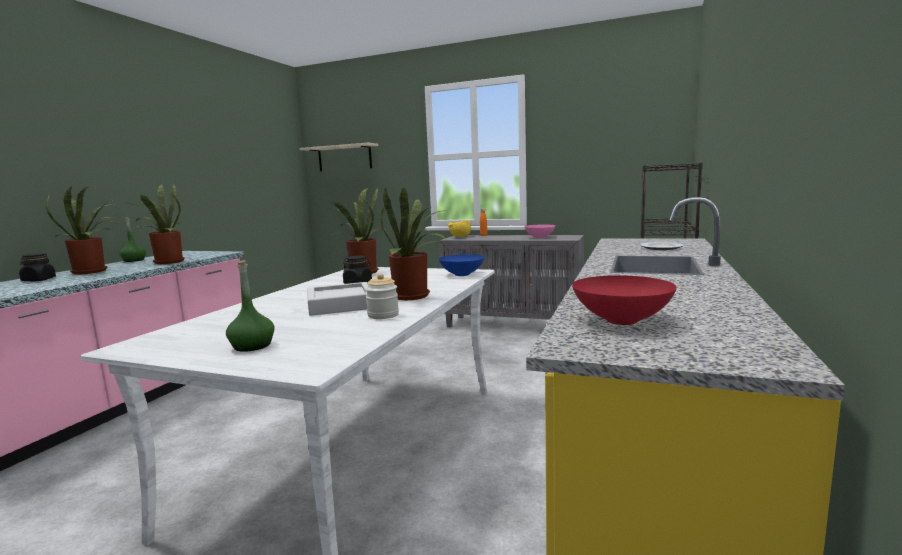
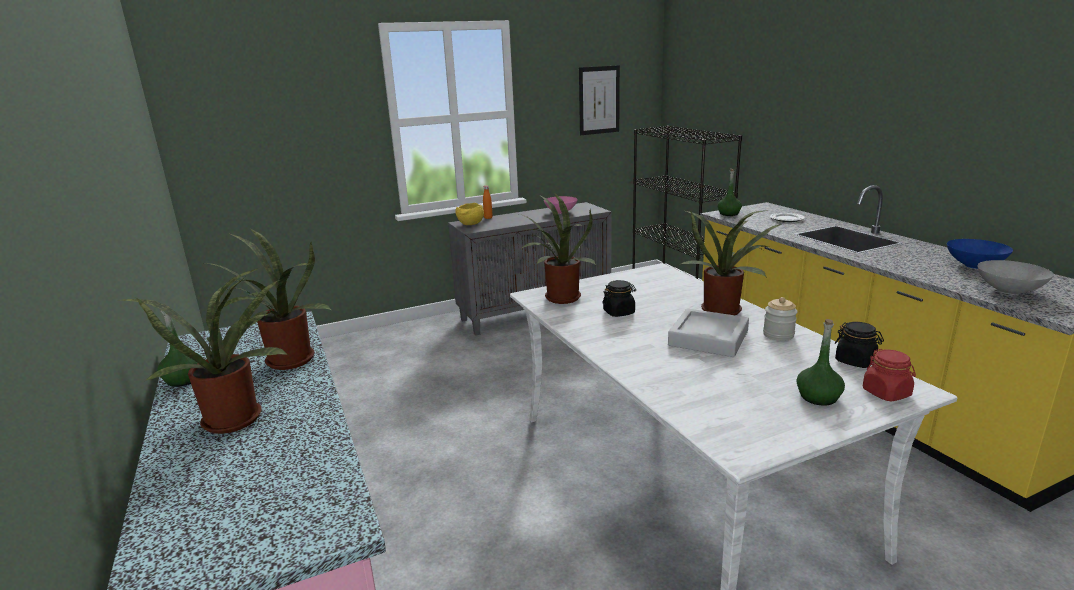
camera: 45 degrees left, 10 degrees up
(38, 280) = (217, 465): black jar -> black jar (855, 361)
(288, 361) = (886, 393): none -> red jar
(344, 158) = (246, 126): beige shelf -> none
(461, 274) = (662, 276): blue bowl -> blue bowl (974, 266)
(614, 140) = (599, 100): none -> picture
(620, 321) = (1009, 291): red bowl -> grey bowl
(623, 240) = (729, 214): none -> green bottle

